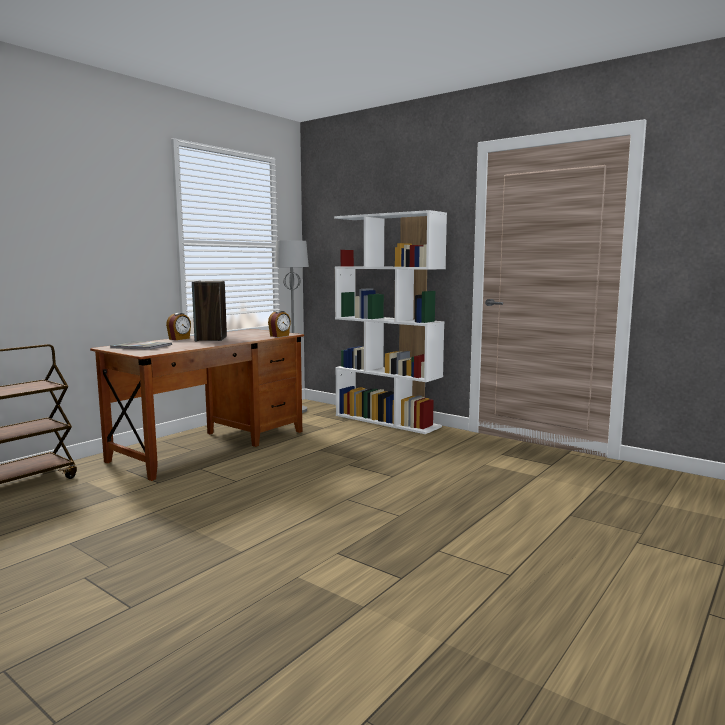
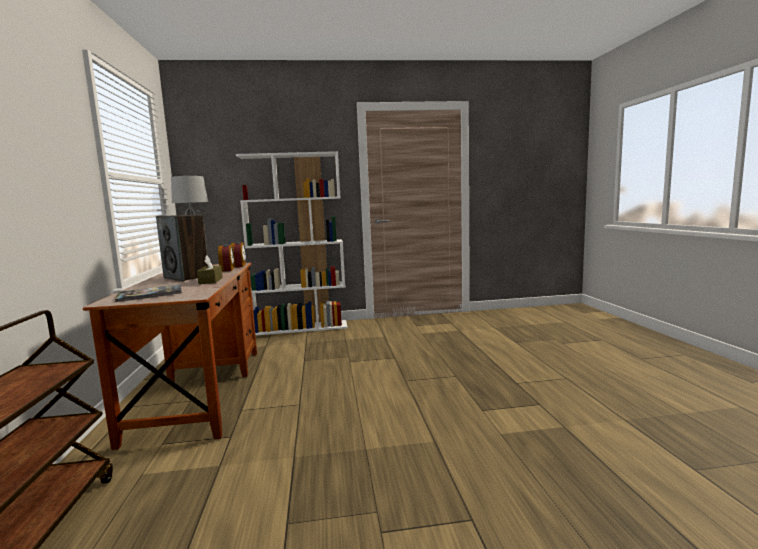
camera: 45 degrees left, 0 degrees up
(179, 339) = (150, 283): alarm clock -> alarm clock (227, 270)
(205, 344) = (210, 281): none -> brown tissue box

